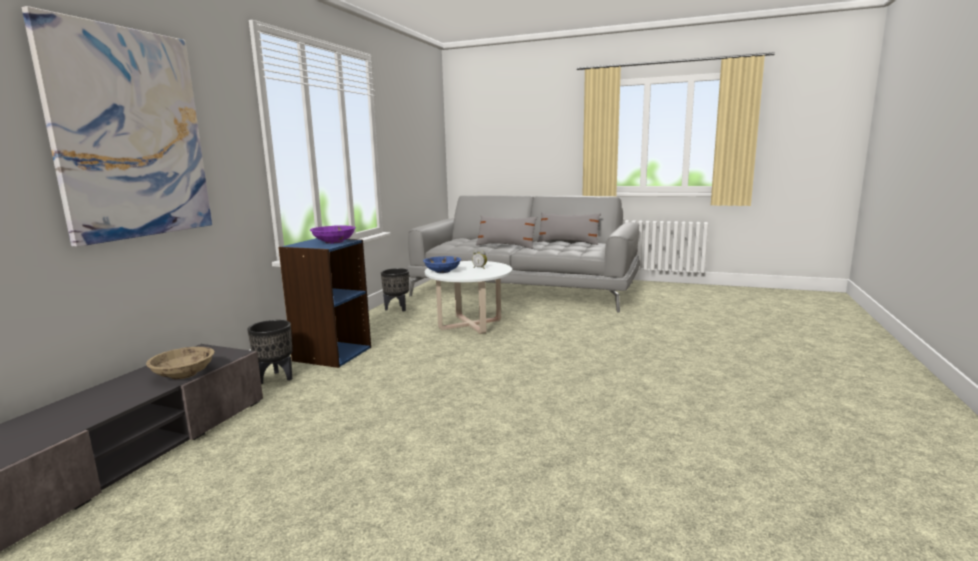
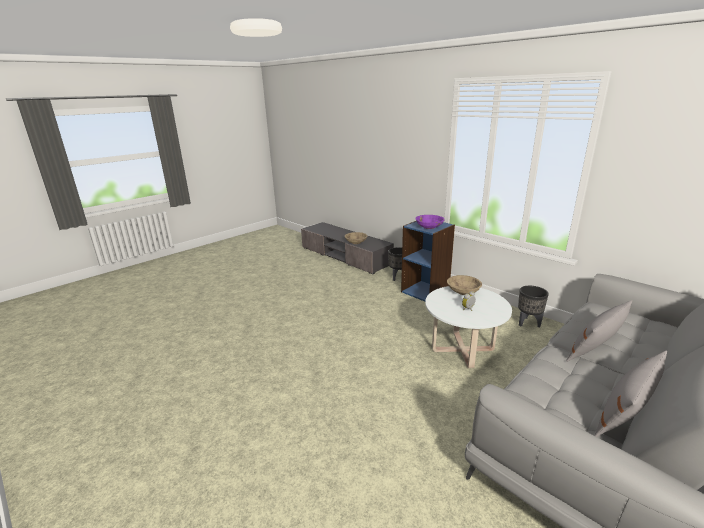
camera: 115 degrees right, 10 degrees up
(130, 134) = (383, 147): picture -> none
(442, 271) = (463, 292): blue bowl -> beige bowl

